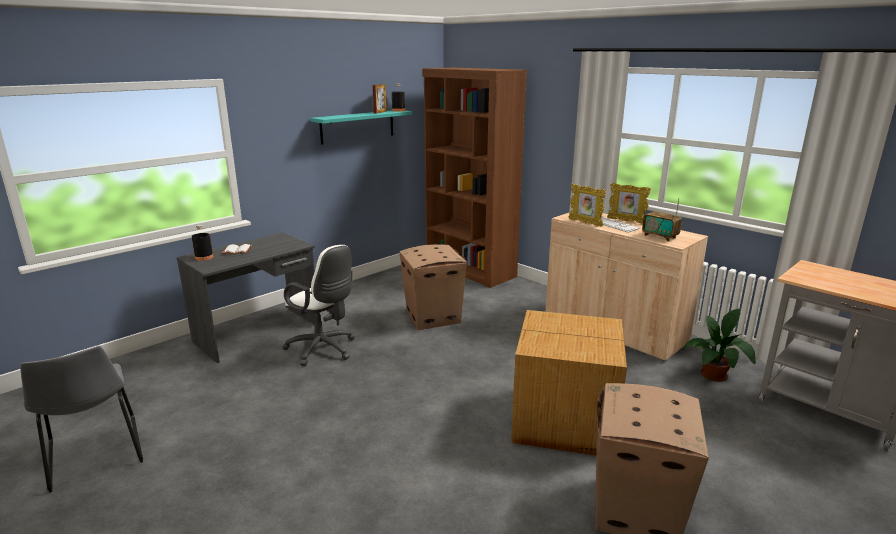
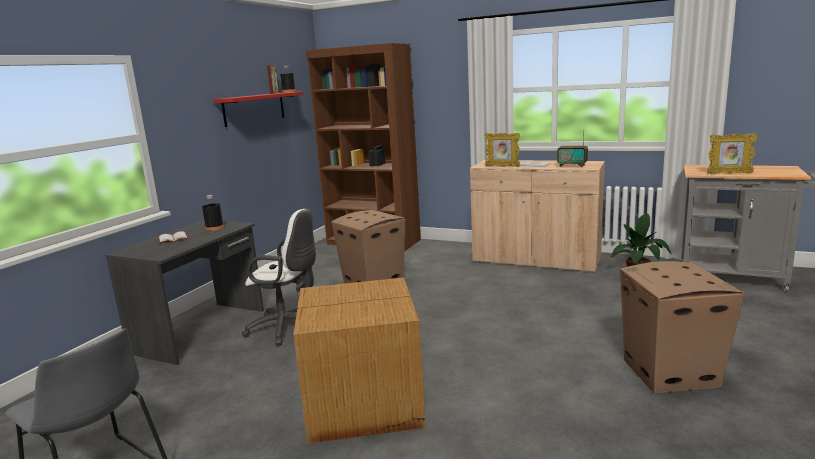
camera: 20 degrees left, 5 degrees down
(204, 257) = (141, 249): black bottle -> black bottle (214, 228)
(357, 126) = (254, 108): turquoise shelf -> red shelf
(566, 421) = (560, 328): cardboard box -> cardboard box (365, 403)
(626, 221) = (532, 161): picture frame -> picture frame (729, 174)

